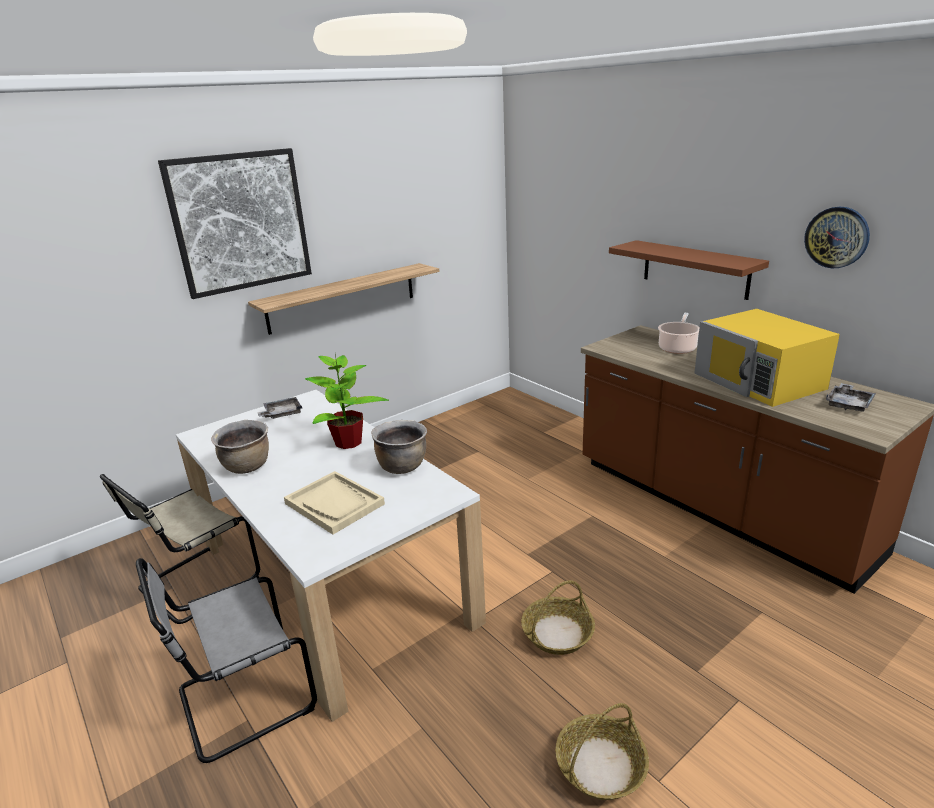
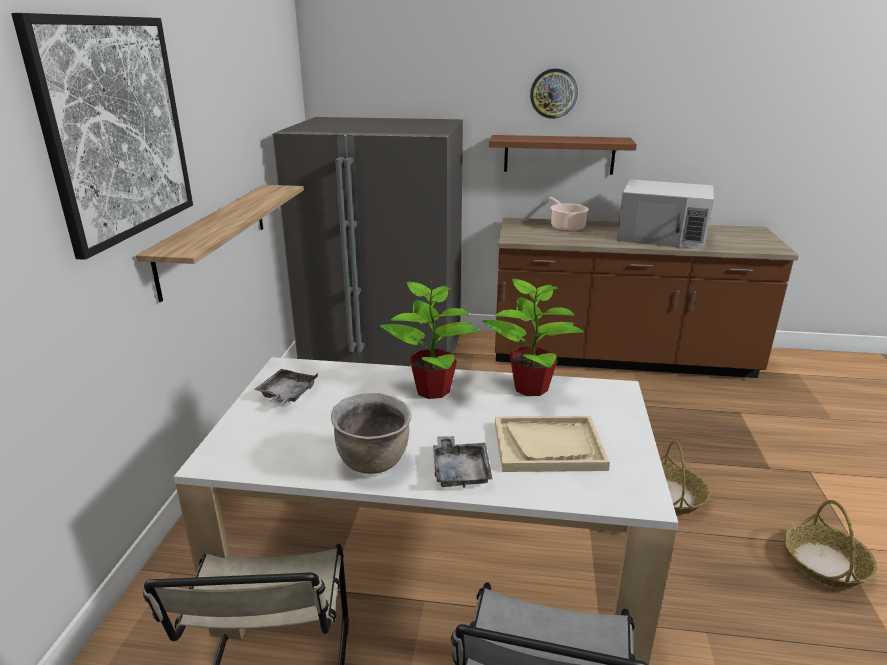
camera: 45 degrees left, 0 degrees up
(402, 466) = (532, 388): brown cooking pot -> potted plant
(518, 423) = (384, 351): none -> grey fridge
(759, 381) = (662, 236): yellow microwave -> white microwave
(837, 237) = (687, 111): wall clock -> wall clock (553, 93)
(848, 404) = (732, 237): grey tray -> grey tray (460, 471)

